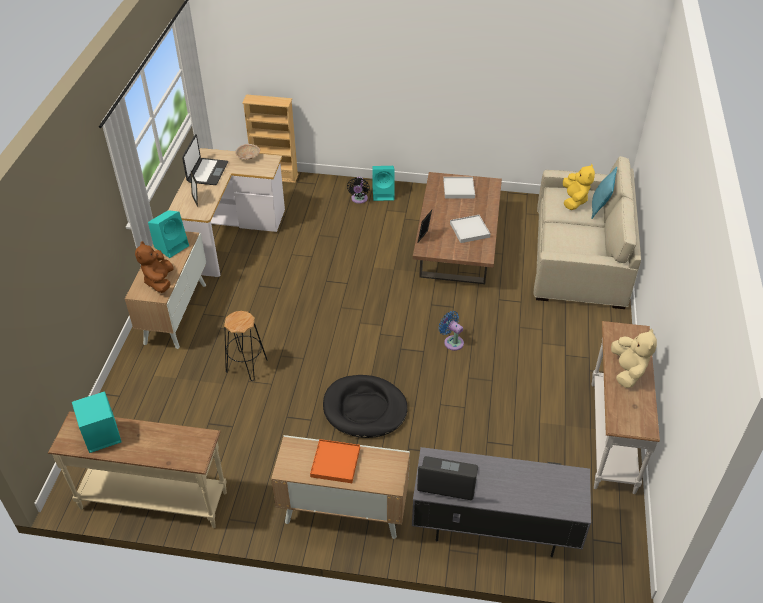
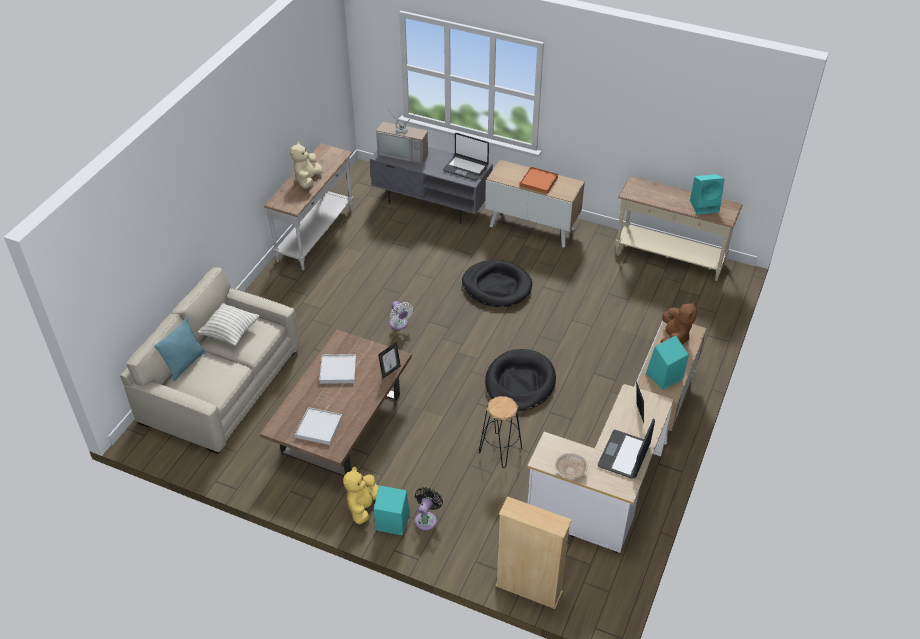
camera: 165 degrees left, 0 degrees up
(246, 366) = (592, 339): black stool -> black stool (500, 450)
(312, 308) = (520, 383): none -> black dog bed
(452, 342) = (399, 324): blue fan -> white fan
(547, 491) = (404, 153): none -> television
(574, 200) = (205, 377): yellow plush toy -> yellow plush toy (363, 506)
(584, 237) = (230, 333): none -> pillow

